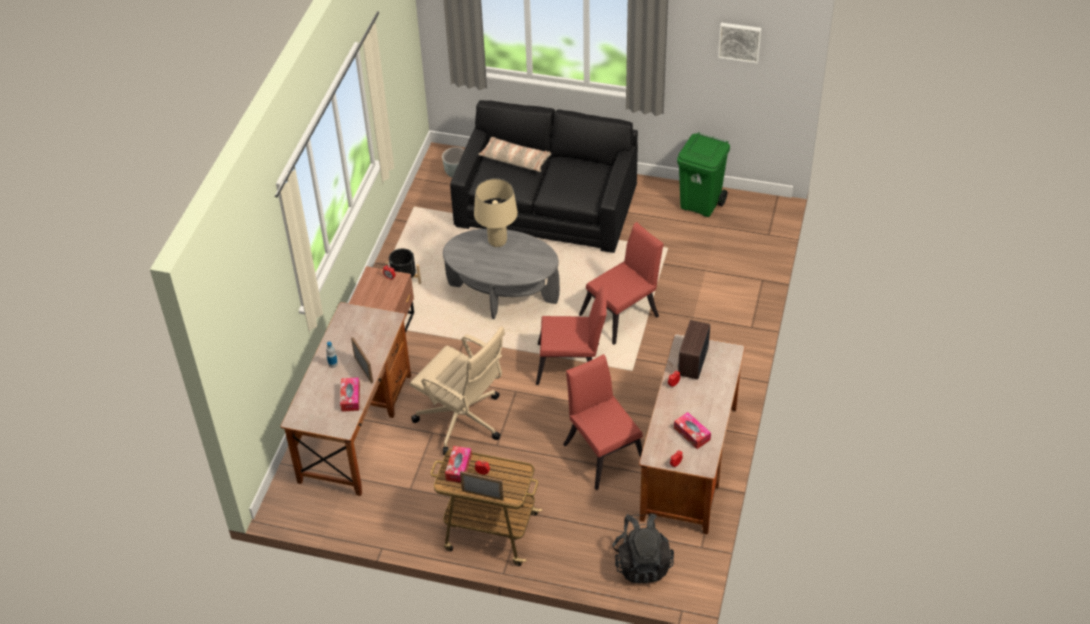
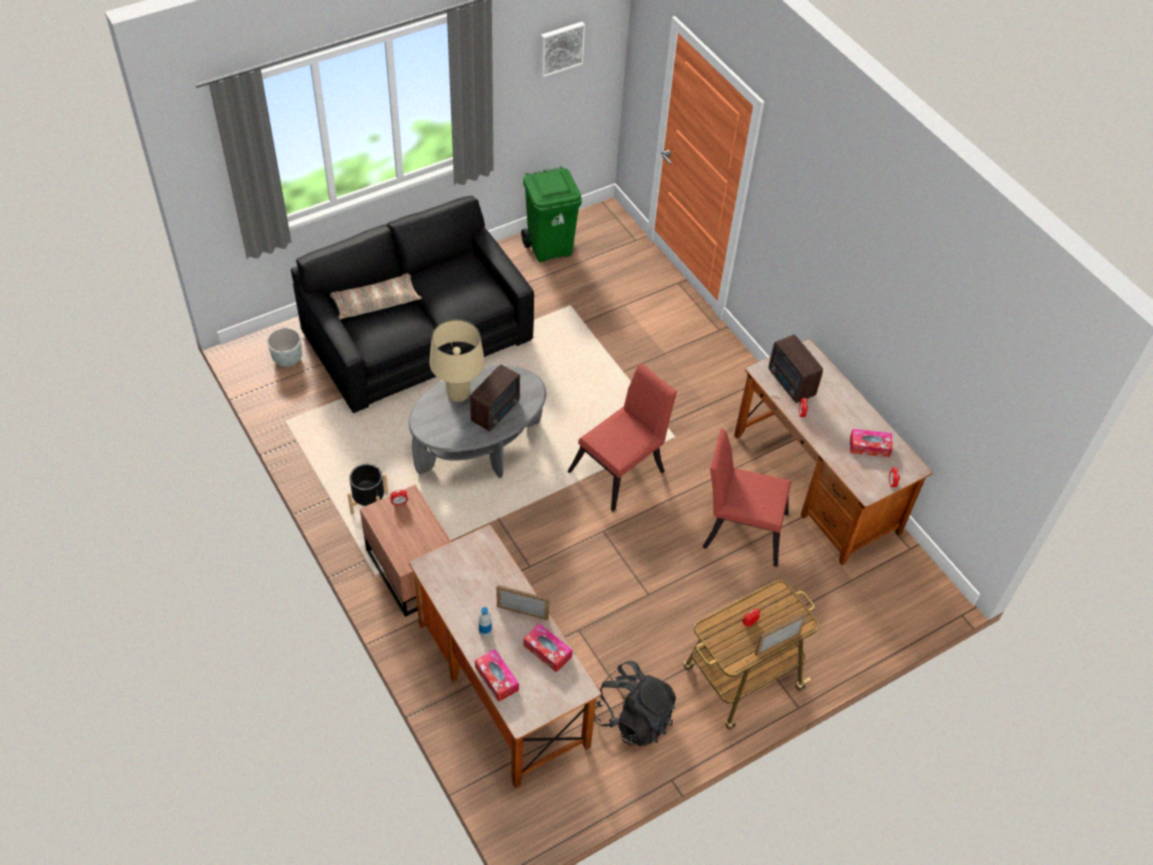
camera: 50 degrees left, 5 degrees up
(458, 468) = (725, 636): tissue box -> tissue box (496, 678)
(463, 421) = (592, 596): beige office chair -> none
(507, 265) = (497, 411): none -> radio
(623, 314) = (606, 390): red chair -> none
(642, 563) = (887, 600): black backpack -> black backpack (633, 717)

